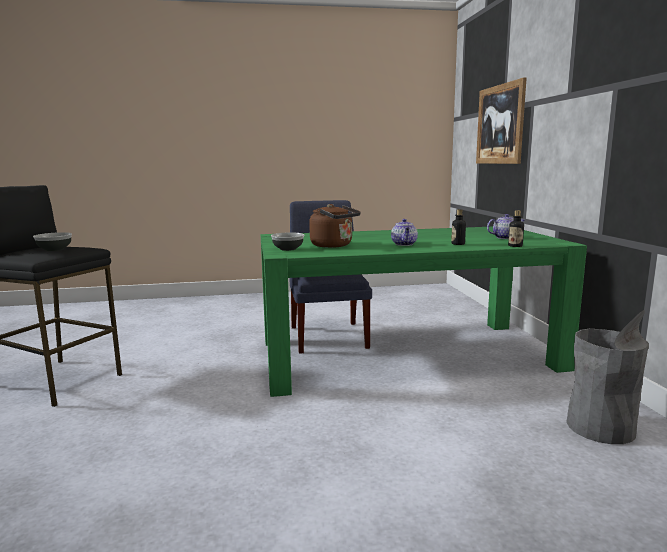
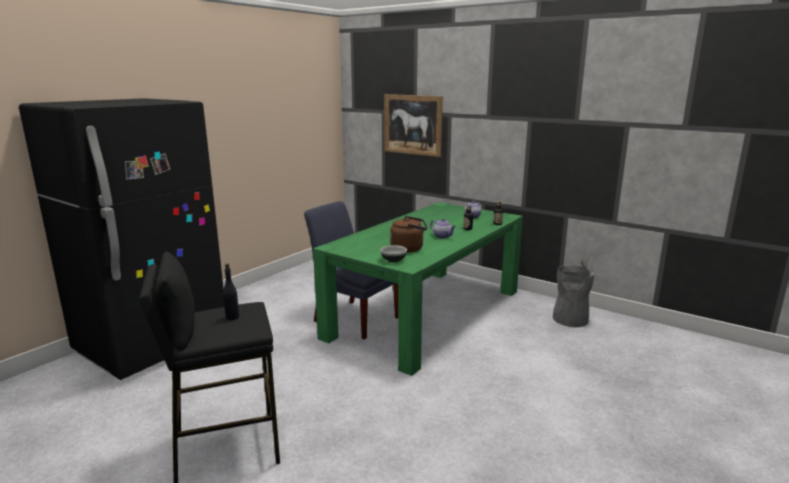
camera: 45 degrees left, 5 degrees up
(54, 249) = (232, 317): bowl -> black bottle
(168, 308) = (153, 345): none -> black fridge

